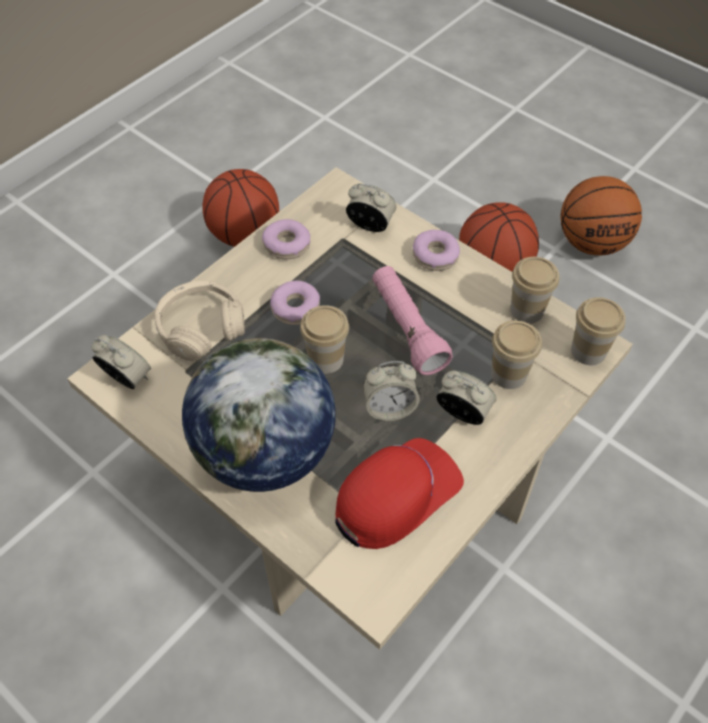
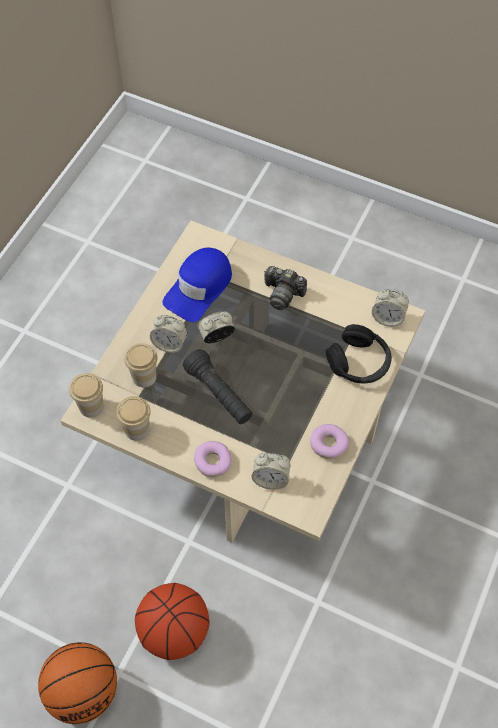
camera: 165 degrees right, 5 degrees up
(201, 328) = (359, 362): beige headphones -> black headphones
(245, 235) = (413, 612): basketball -> none
(265, 453) = (283, 293): globe -> camera
(295, 308) = (301, 392): donut -> none
(326, 359) = (267, 359): cup -> none
(396, 495) = (199, 288): red cap -> blue cap
(407, 329) = (219, 394): pink flashlight -> black flashlight

